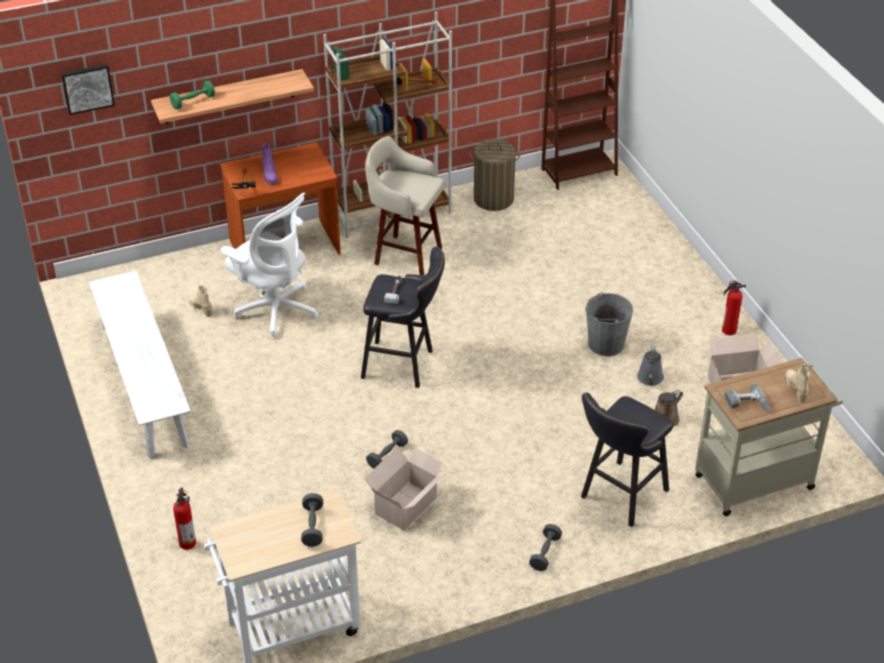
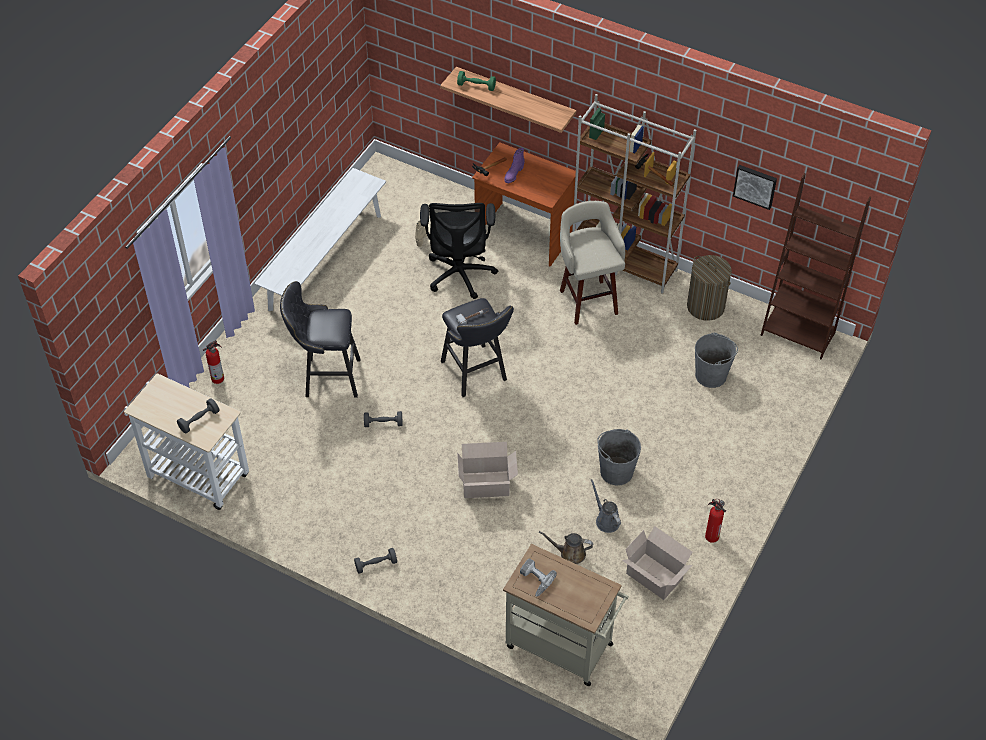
camera: 50 degrees right, 10 degrees up
(87, 88) = (411, 32): picture -> picture (755, 185)
(272, 308) = (459, 270): white office chair -> black office chair
(407, 505) = (350, 463): cardboard box -> cardboard box (487, 485)
(567, 237) = (711, 375): none -> grey bucket
(618, 499) = (465, 575): black stool -> black stool (324, 377)
(650, 379) = (606, 520): grey watering can -> grey watering can turned 90 degrees clockwise
(796, 388) = (581, 600): beige boot -> none

